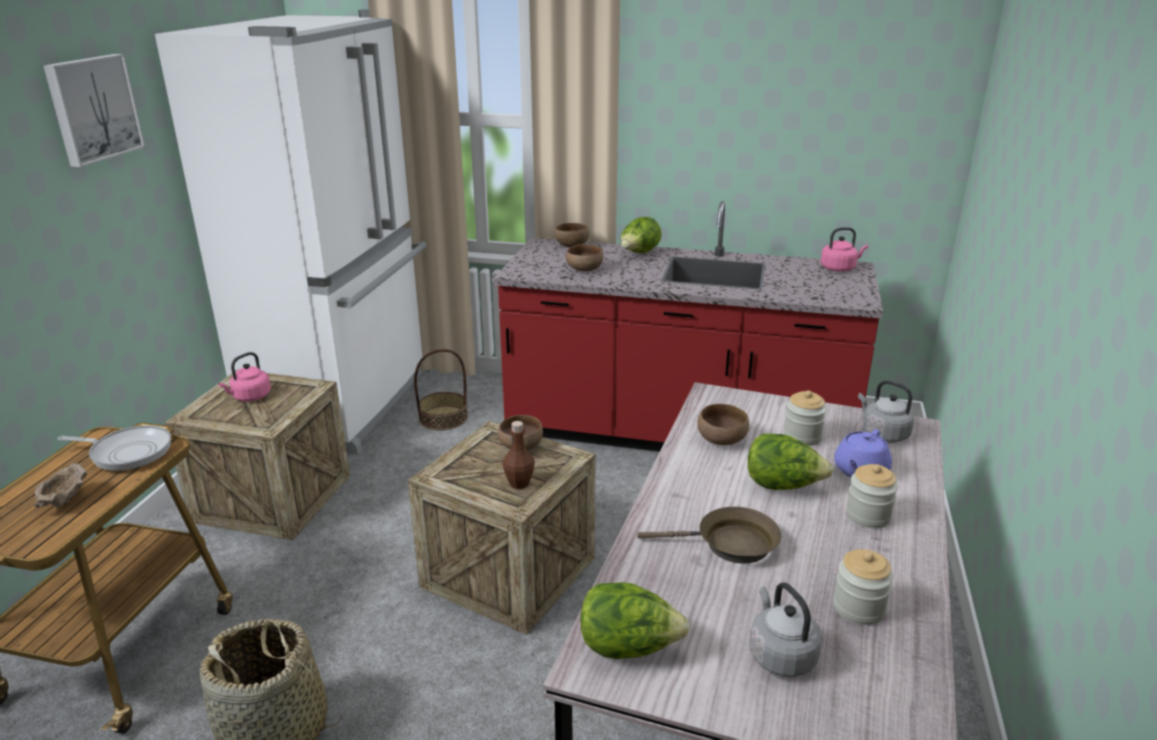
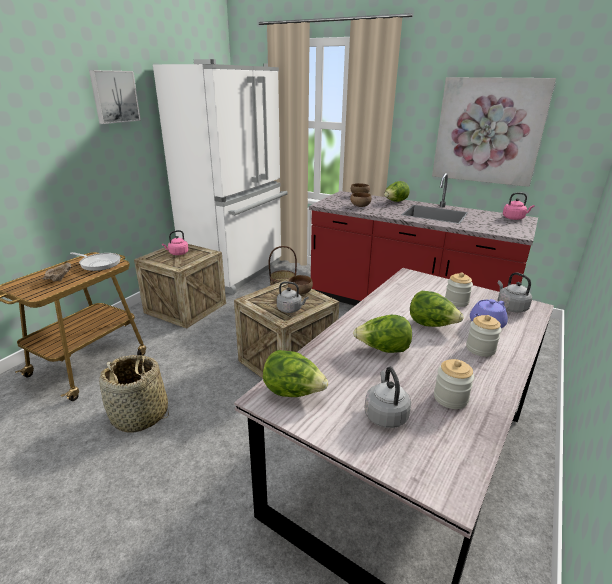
camera: 15 degrees right, 0 degrees up
(519, 483) = (290, 309): brown bottle -> grey kettle
(722, 440) = (405, 297): brown bowl -> none
(730, 544) = (383, 350): brown frying pan -> lettuce
(780, 126) = (488, 131): none -> picture

